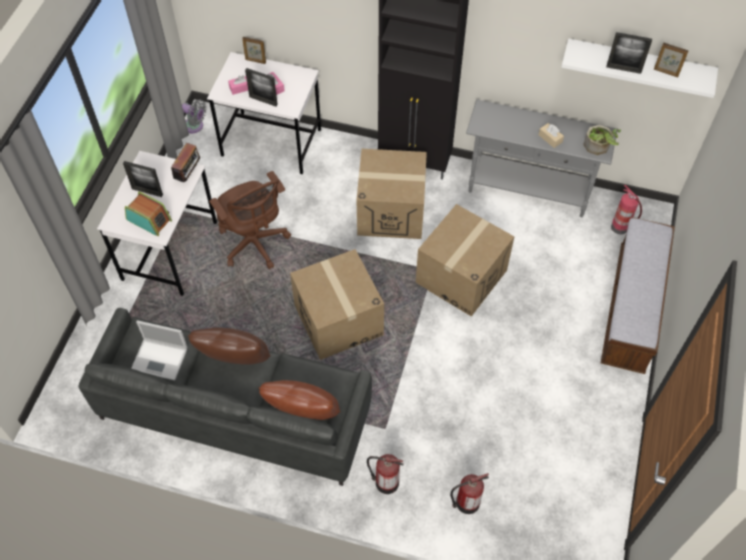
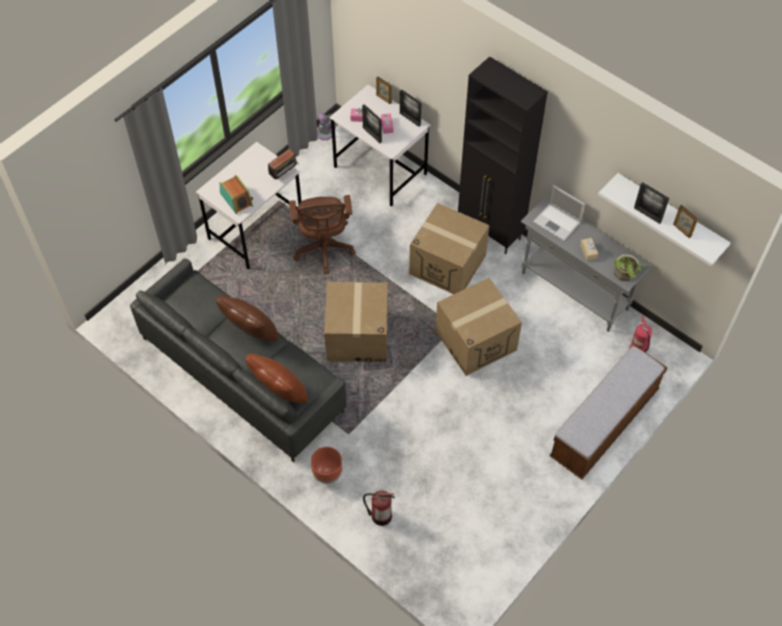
camera: 25 degrees right, 0 degrees up
(147, 192) = (246, 176): picture frame -> picture frame (410, 119)
(160, 359) = (198, 309): laptop -> laptop (557, 222)
(385, 482) = (327, 474): fire extinguisher -> brown planter

